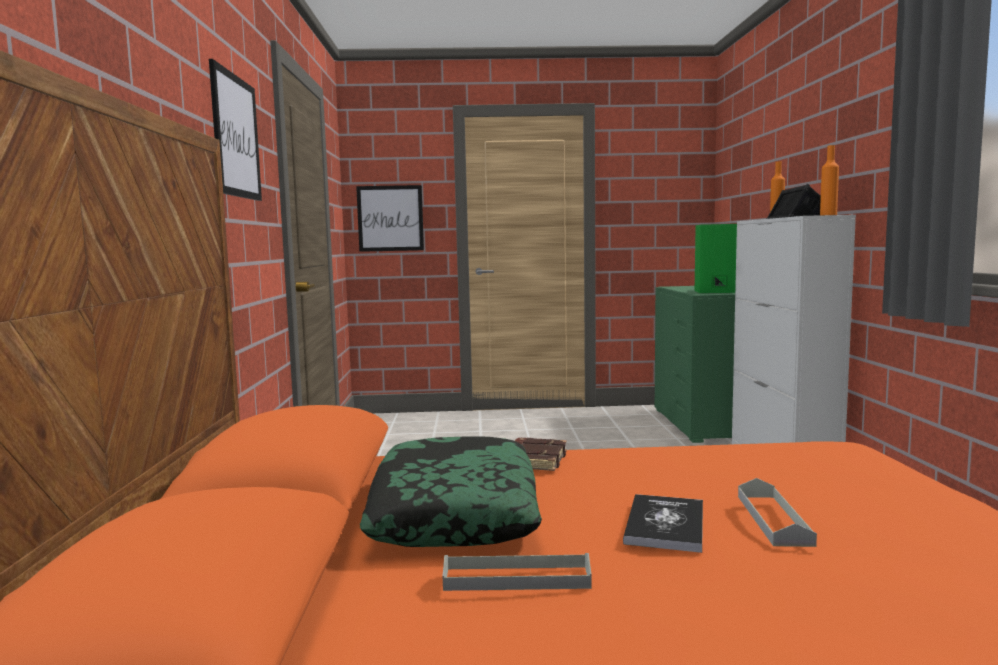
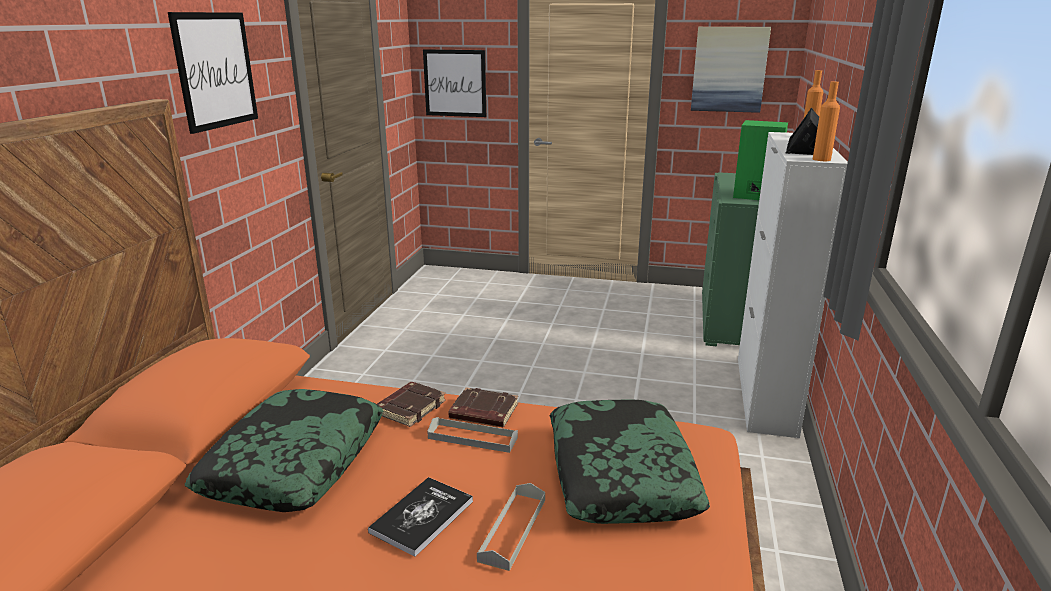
camera: 15 degrees right, 15 degrees up
(516, 578) = (264, 552): grey tray -> grey tray (472, 438)
(617, 454) = (483, 413): none -> brown book
(654, 195) = (729, 69): none -> picture
(813, 475) = (619, 474): none -> pillow

